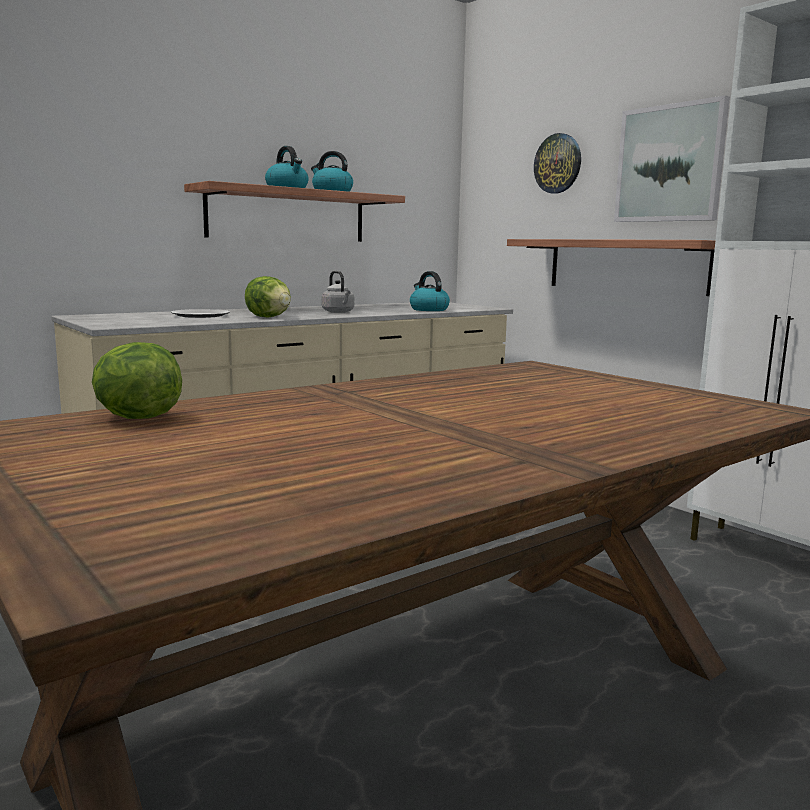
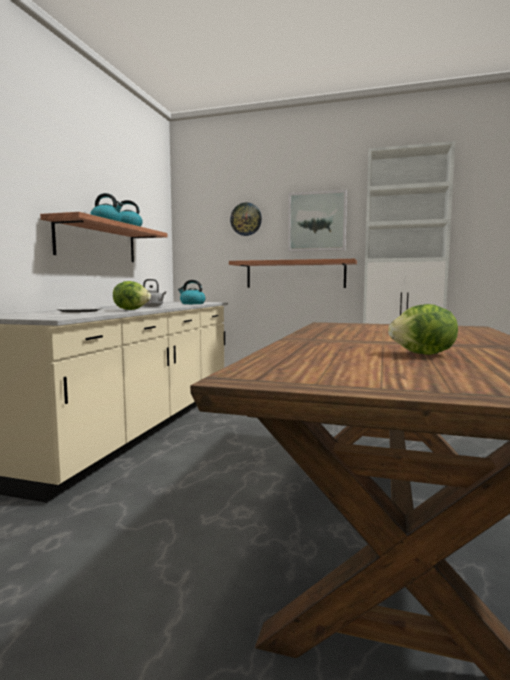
camera: 35 degrees left, 5 degrees down
(137, 418) = (285, 359): lettuce -> lettuce (423, 354)

